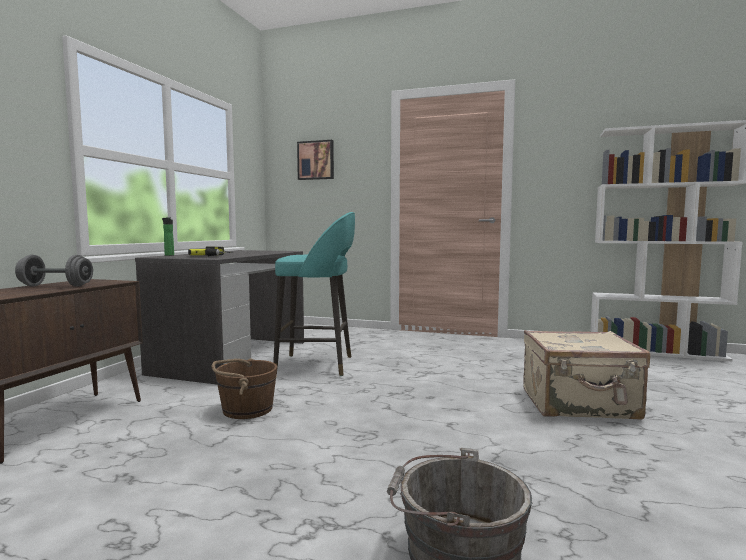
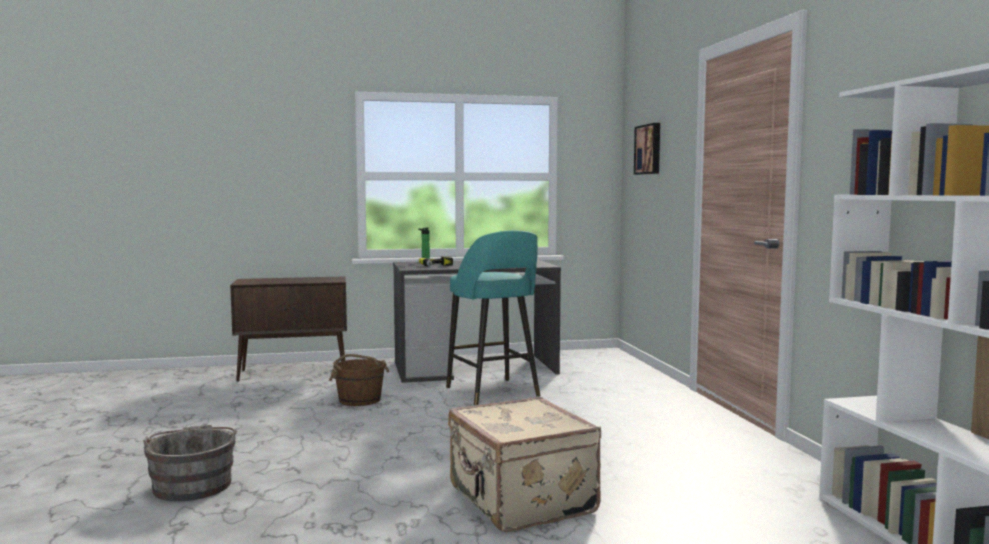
camera: 60 degrees right, 0 degrees up
(56, 286) = (298, 279): grey dumbbell -> none

